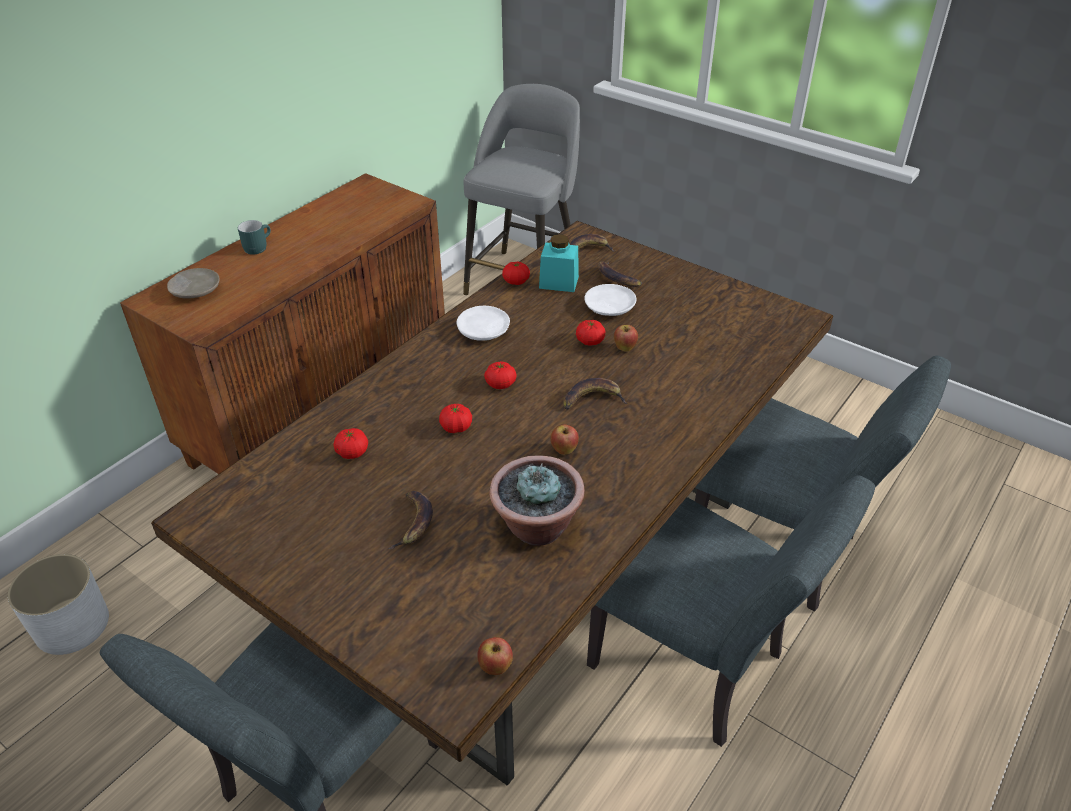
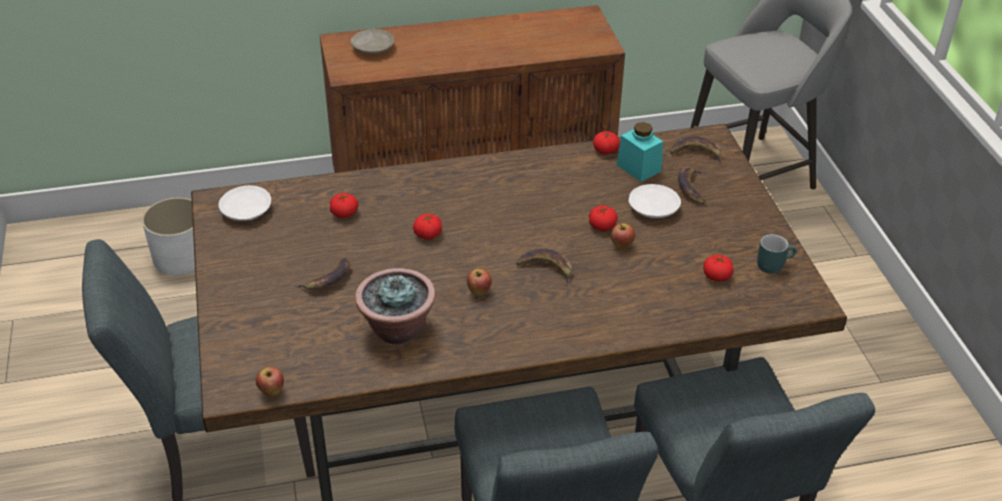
camera: 40 degrees right, 0 degrees up
(257, 247) = (448, 33): turquoise mug -> turquoise mug (773, 264)
(483, 331) = (532, 176): white plate -> white plate (246, 211)
(500, 384) = (495, 221): tomato -> tomato (717, 276)

